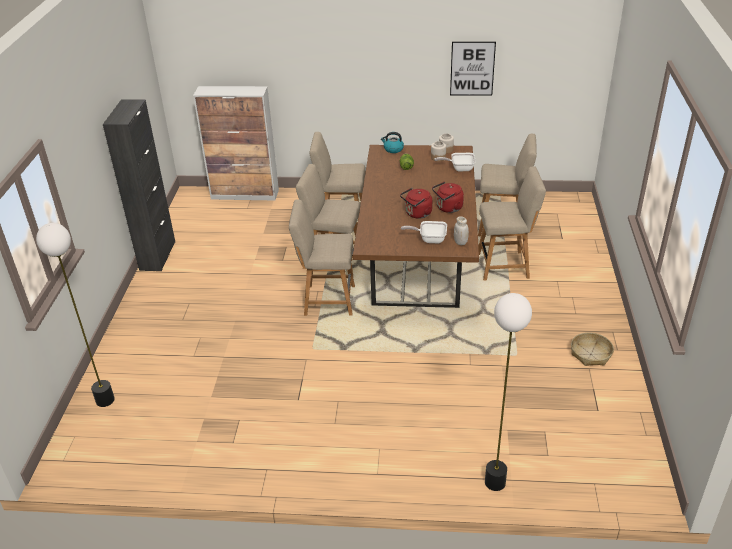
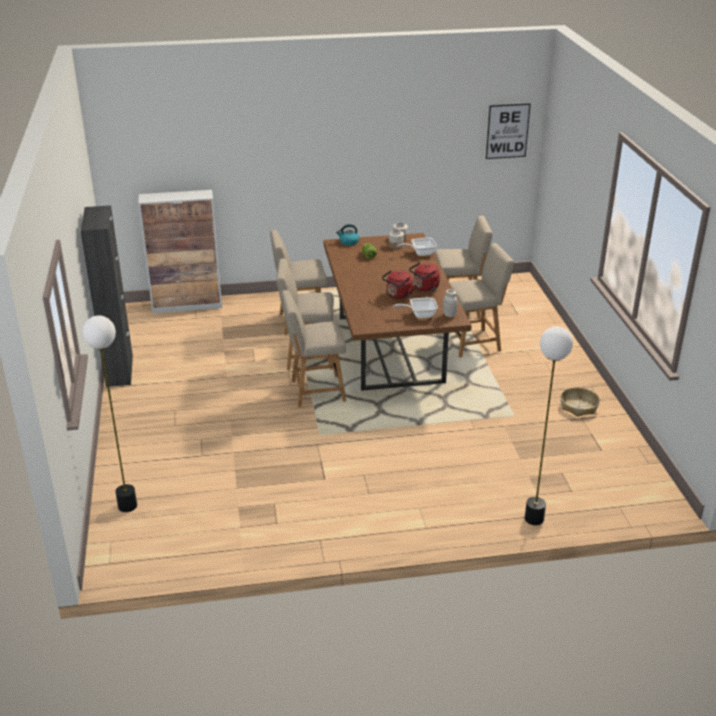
camera: 15 degrees left, 5 degrees down
(472, 68) = (415, 159): picture -> picture (507, 131)

